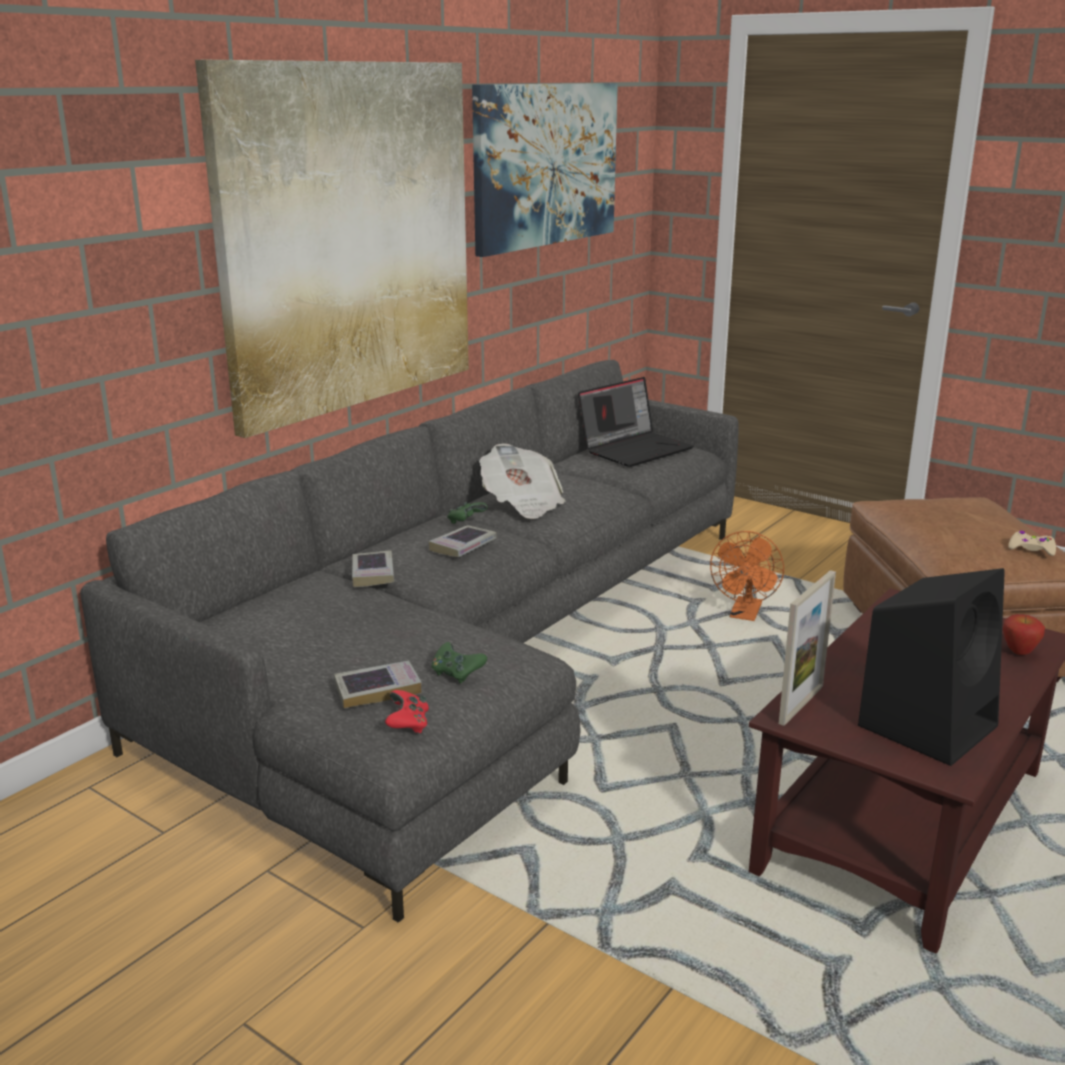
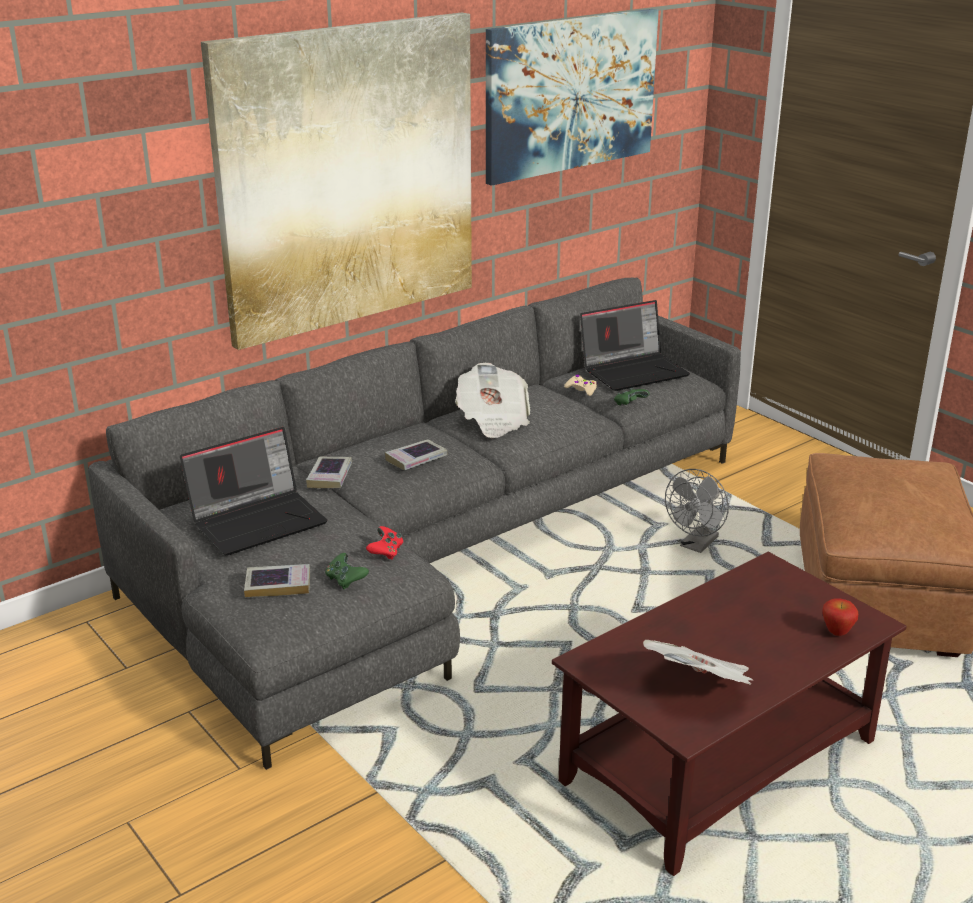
camera: 15 degrees right, 5 degrees up
(315, 625) = (258, 520): none -> laptop
(408, 724) = (286, 618): red game controller -> red game controller (386, 552)
(466, 522) = (434, 434): green game controller -> green game controller (629, 404)
(745, 615) = (696, 546): orange fan -> grey fan
(801, 704) = (605, 651): picture frame -> none
(928, 724) = (700, 686): black speaker -> newspaper
(1031, 549) = (937, 529): beige game controller -> beige game controller (581, 389)

